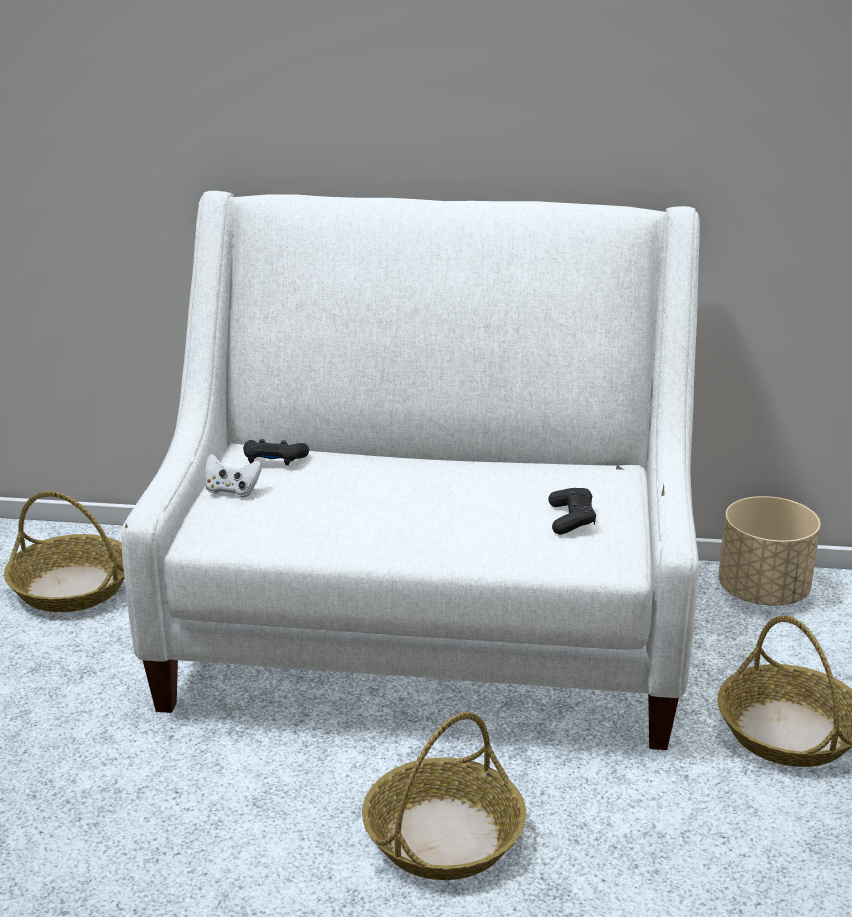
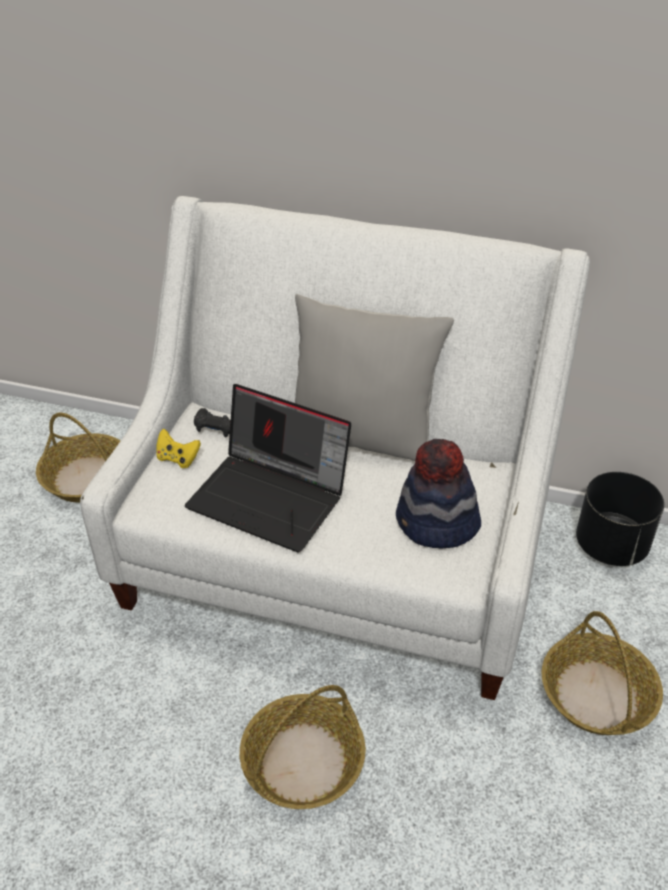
camera: 10 degrees right, 15 degrees up
(232, 491) = (178, 459): white game controller -> yellow game controller
(363, 513) = (271, 497): none -> laptop
(458, 456) = (364, 438): none -> grey pillow
(571, 519) = (436, 524): black game controller -> hat
(763, 592) = (611, 546): beige planter -> black planter

